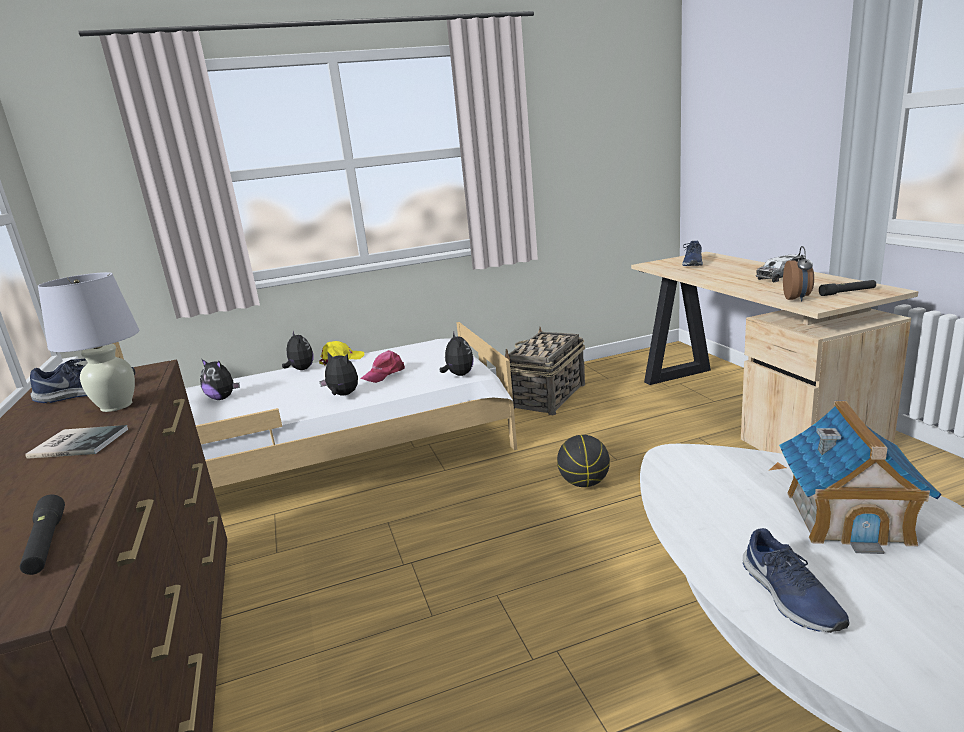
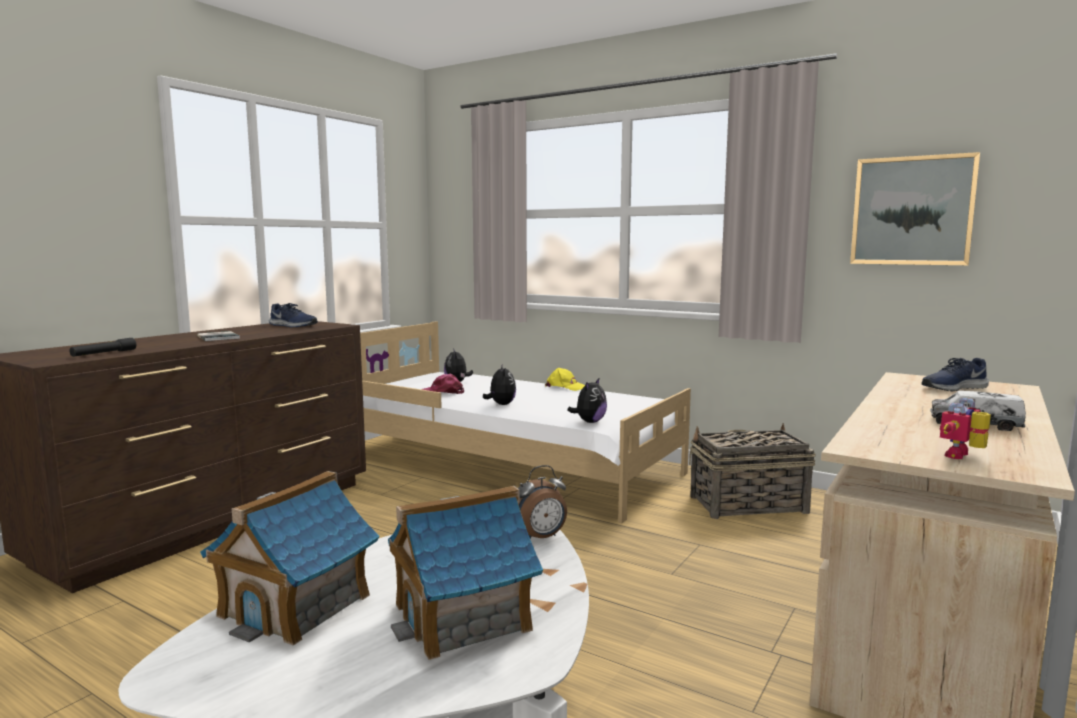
camera: 50 degrees right, 10 degrees down
(117, 406) = (273, 332): white table lamp -> none
(301, 369) = (530, 384): plush toy -> none
(384, 374) = (556, 403): pink cap -> pink cap (443, 393)
(584, 483) = (603, 570): basketball -> none
(587, 143) = (912, 211): none -> picture
(789, 597) = (296, 605): blue shoe -> toy house
(797, 299) = (873, 438): alarm clock -> alarm clock (540, 538)
(847, 292) = (963, 456): black flashlight -> toy robot

